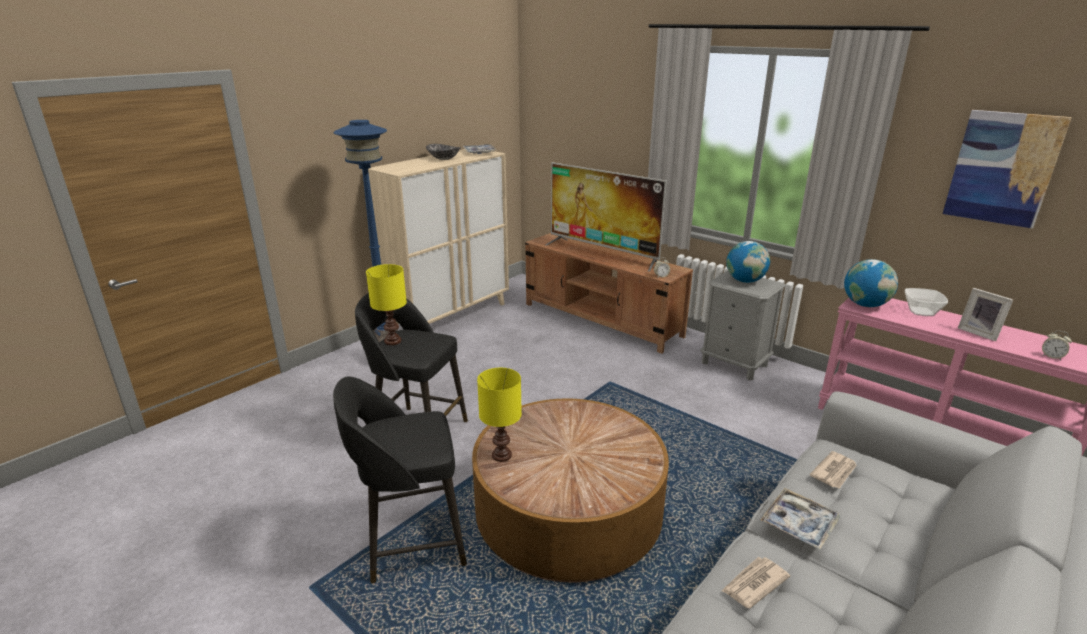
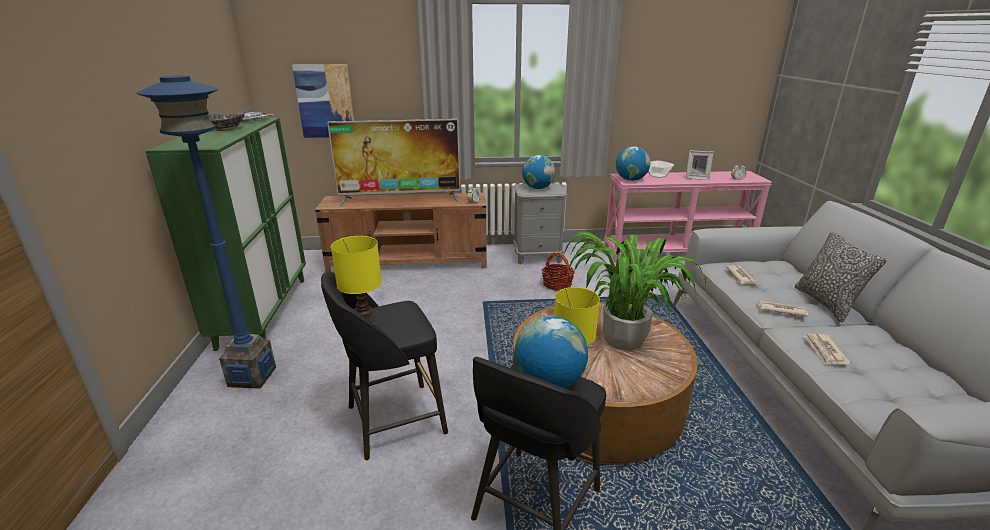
camera: 45 degrees left, 0 degrees up
(419, 432) = (549, 381): none -> globe
(450, 317) = (264, 311): beige cabinet -> green cabinet
(595, 458) = (624, 339): none -> potted plant
(707, 400) = (557, 284): none -> basket
(799, 524) = (781, 310): tray -> newspaper
(889, 556) = (826, 303): none -> pillow
(1002, 168) = (677, 74): picture -> picture (325, 101)

